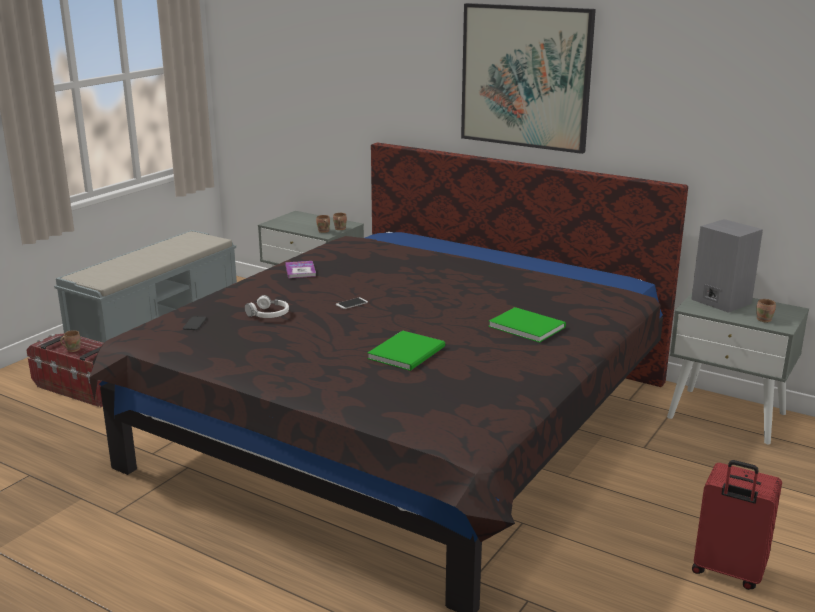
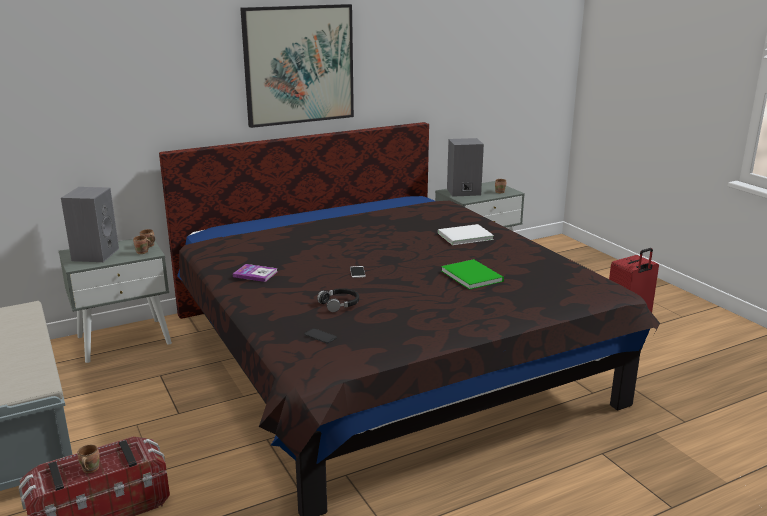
camera: 60 degrees left, 0 degrees up
(268, 314) = (339, 304): white headphones -> black headphones
(301, 221) = (95, 254): none -> grey speaker
(526, 326) = (463, 236): green book -> white book

